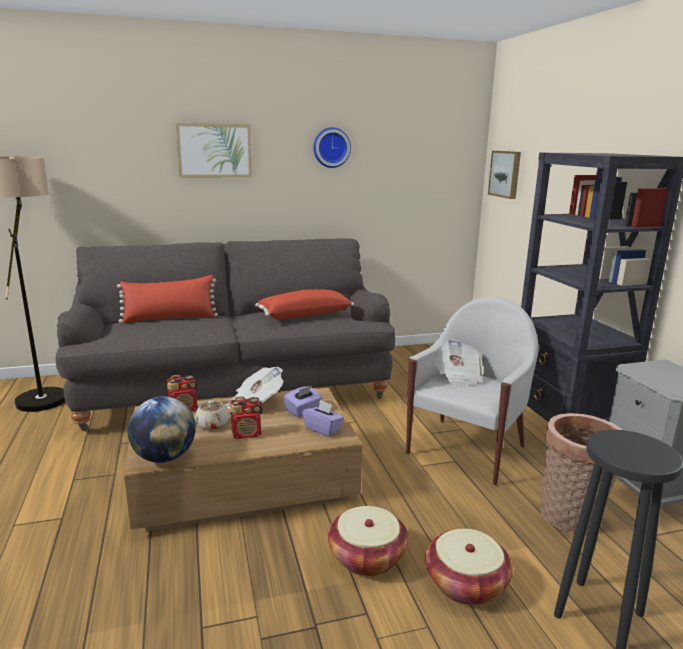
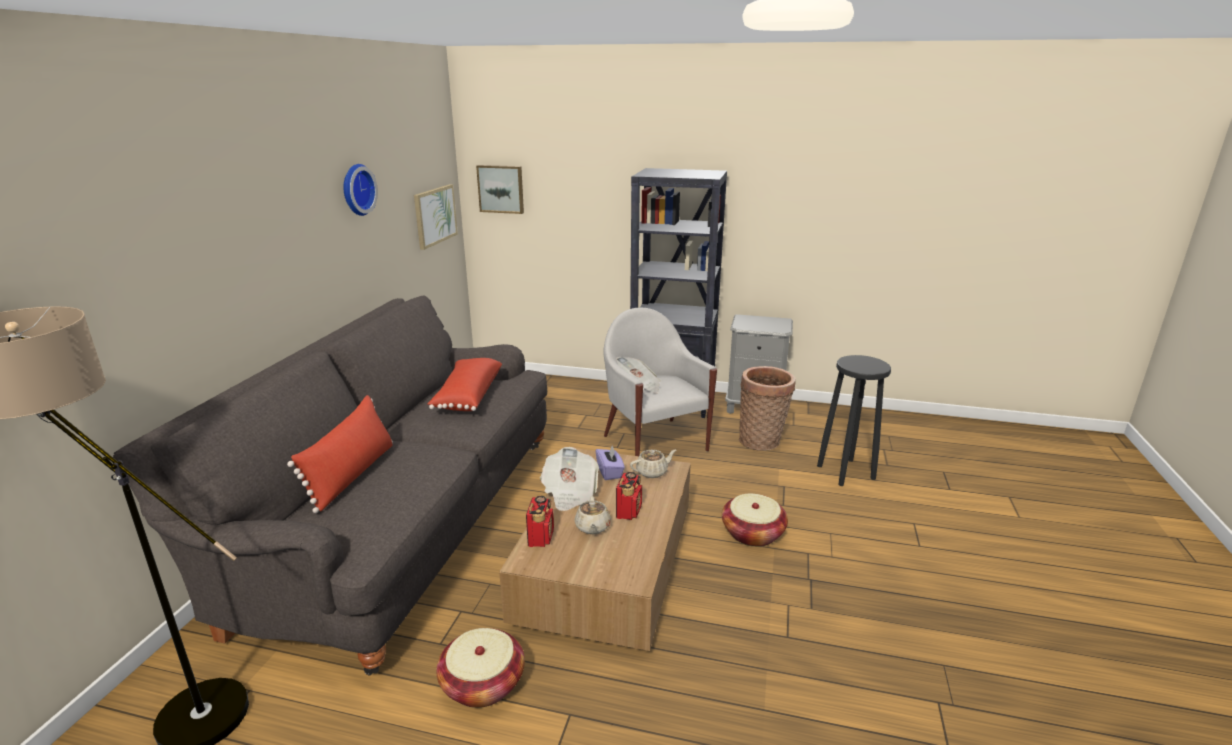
camera: 60 degrees left, 5 degrees up
(164, 457) = (636, 567): globe -> none
(214, 150) = (249, 224): picture -> picture (435, 215)
(323, 429) = (652, 472): purple tissue box -> beige teapot
(465, 583) = (800, 504): basket -> basket (483, 684)

